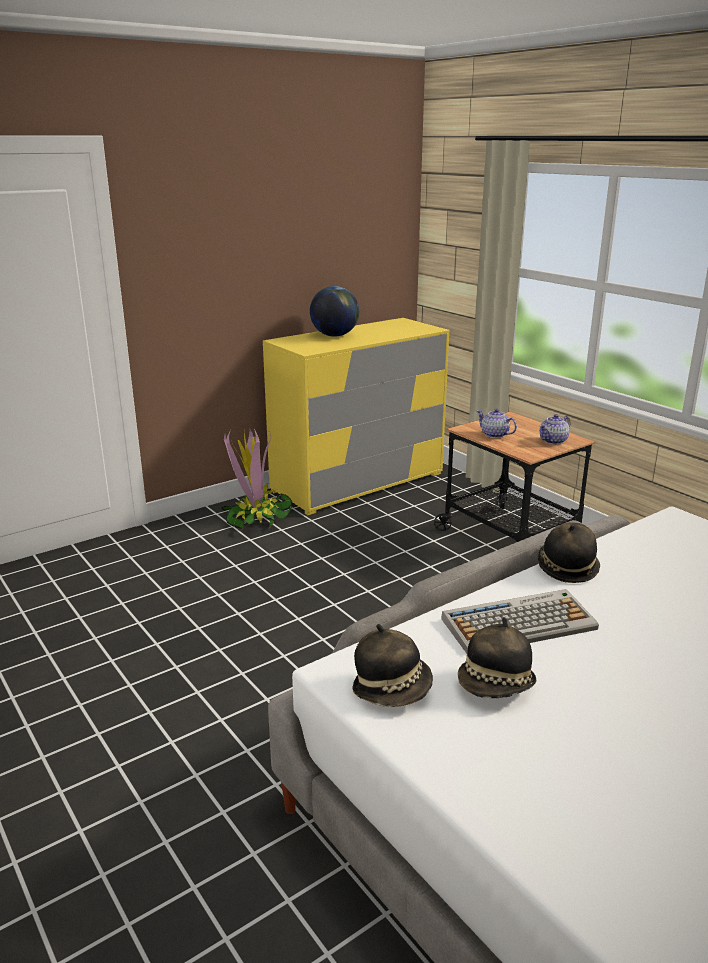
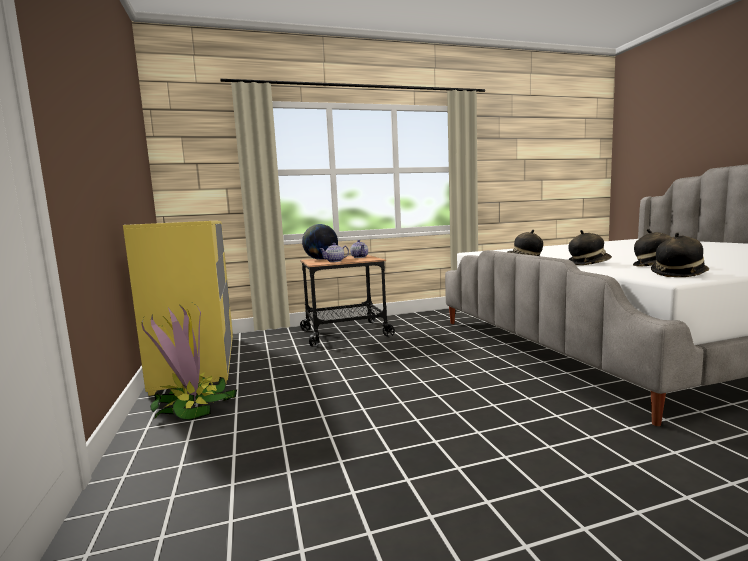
camera: 70 degrees left, 15 degrees down
(334, 335) = (168, 222): globe -> globe (321, 259)
(519, 623) = (588, 263): keyboard -> hat

